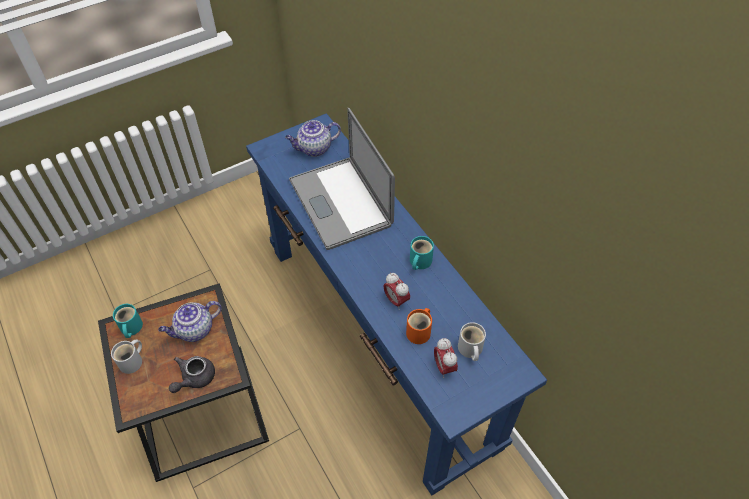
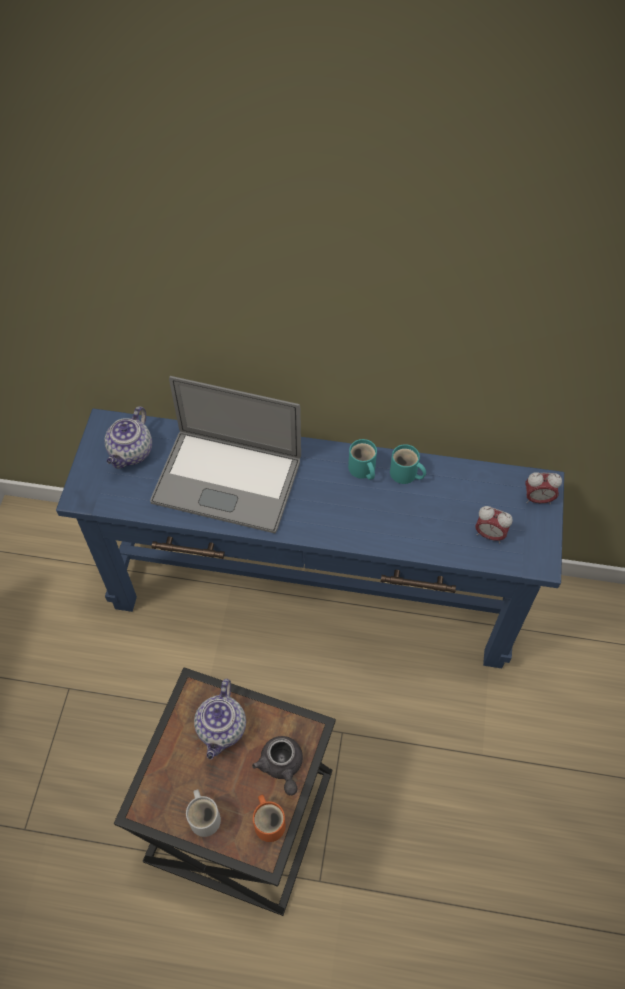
camera: 50 degrees left, 5 degrees up
(130, 328) = (158, 793): turquoise mug -> turquoise mug (405, 474)
(396, 300) = (388, 519): alarm clock -> alarm clock (537, 499)
(420, 332) = (438, 525): orange mug -> orange mug (270, 822)
(469, 349) = (489, 503): white mug -> none

